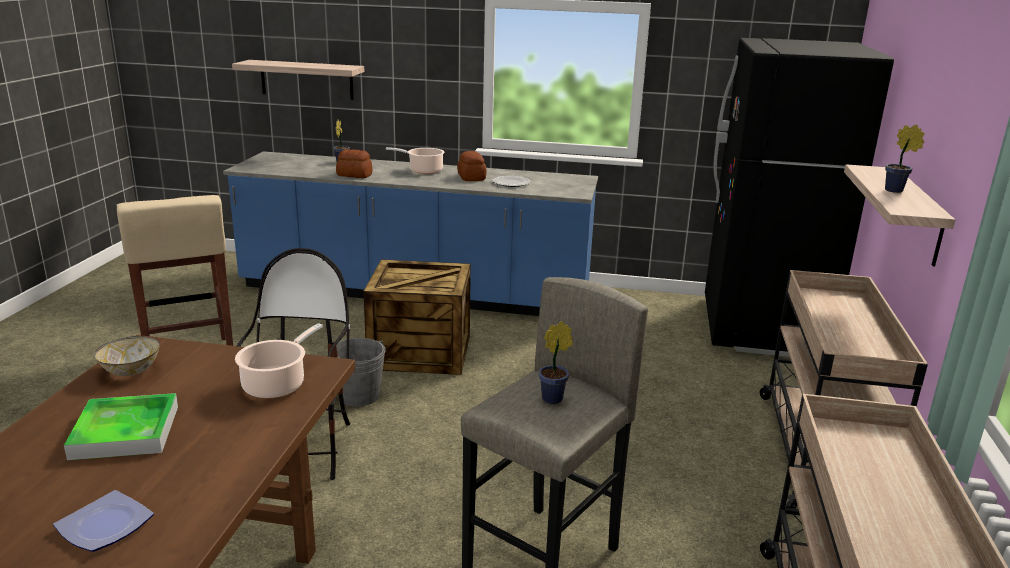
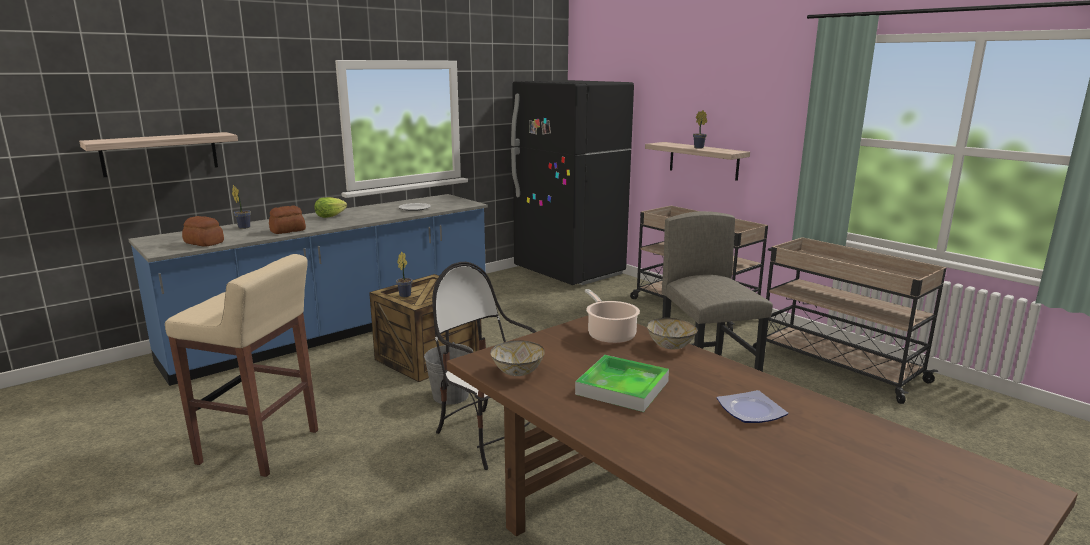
camera: 50 degrees left, 5 degrees down
(274, 427) = (671, 346): none -> bowl
(423, 170) = (330, 216): cooking pot -> lettuce
(471, 177) = (378, 211): bread -> bread (204, 243)
(555, 398) = (718, 283): potted plant -> potted plant (406, 295)

